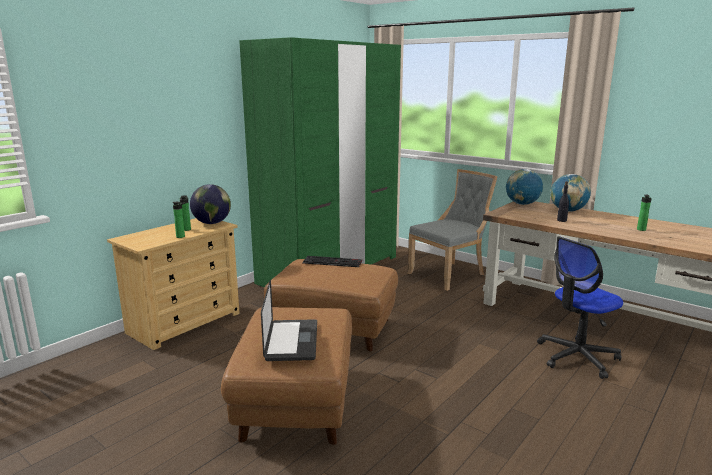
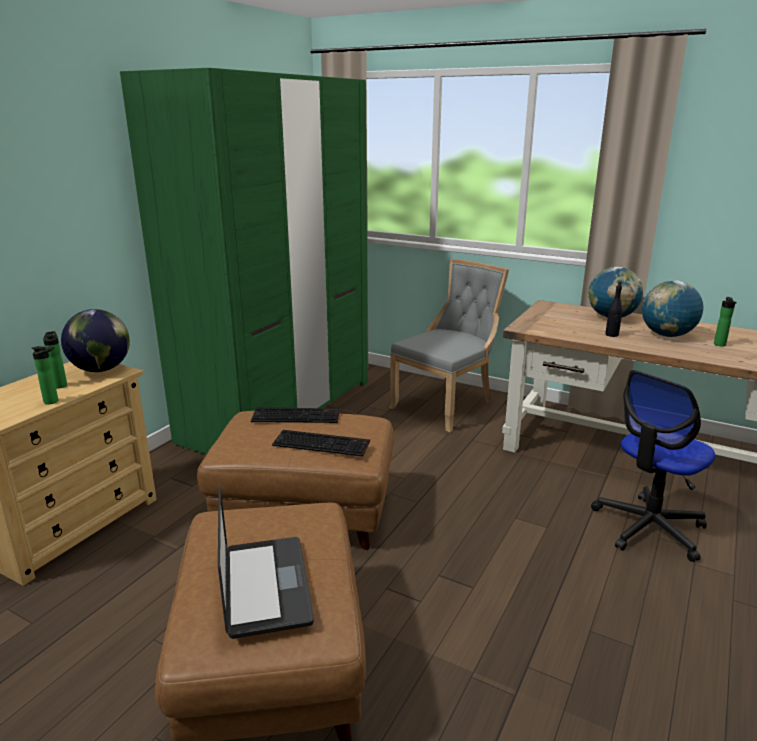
camera: 10 degrees left, 5 degrees up
(346, 277) = (322, 443): none -> keyboard
(522, 204) = (547, 309): globe -> globe (667, 335)

